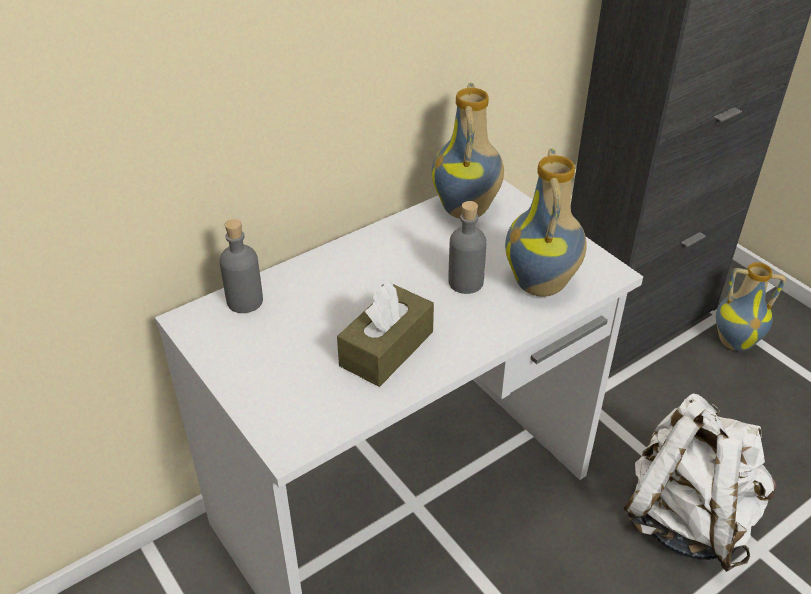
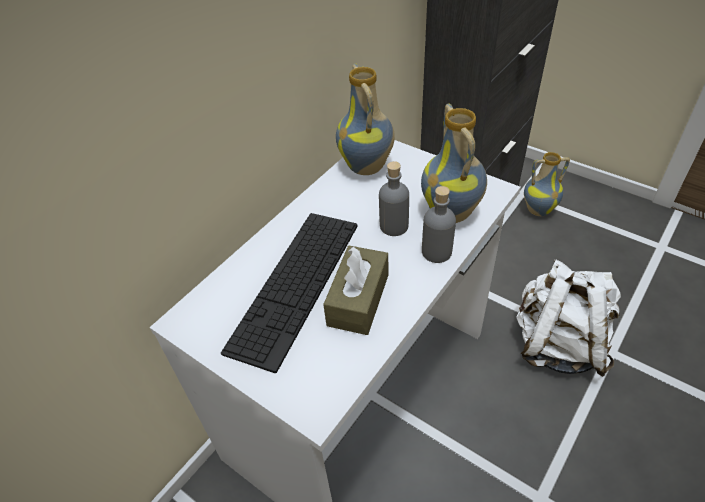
camera: 15 degrees left, 5 degrees up
(245, 301) = (223, 290): grey bottle -> grey bottle (436, 252)
(325, 315) = (295, 284): none -> keyboard

